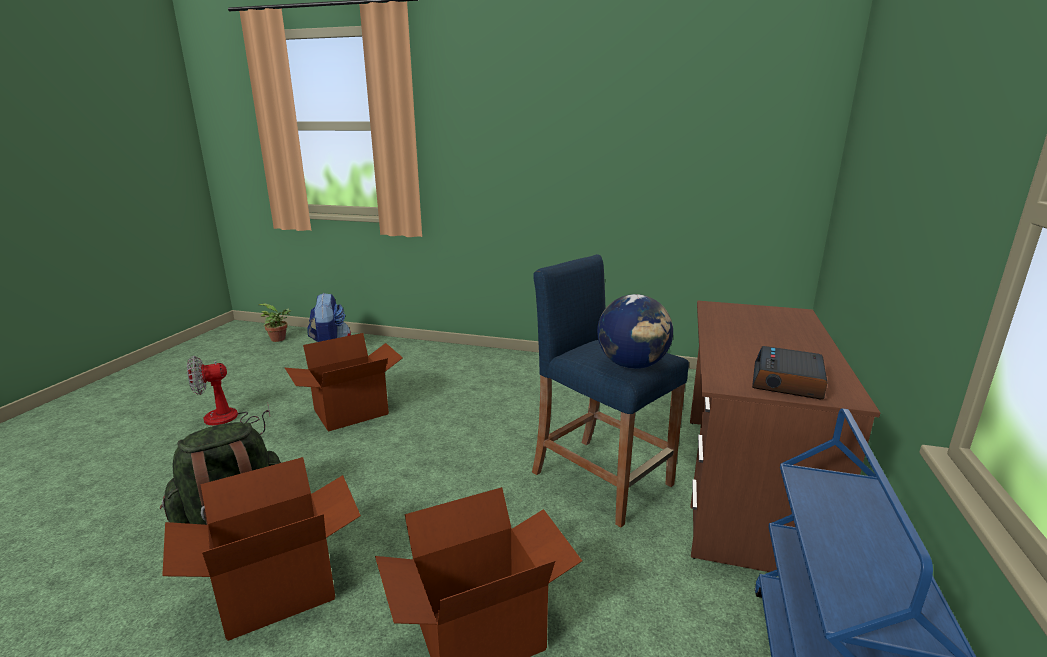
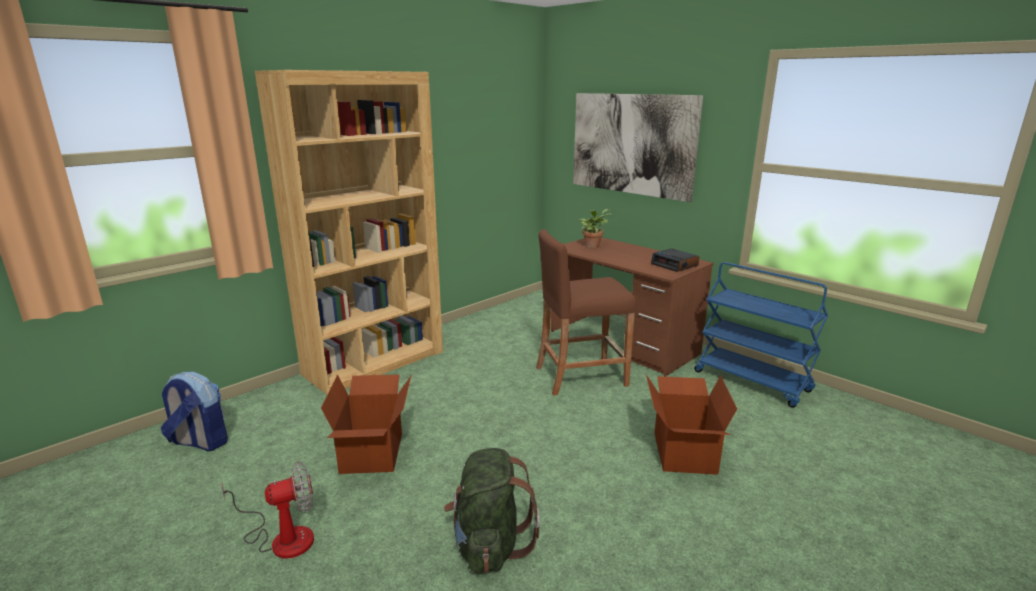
camera: 60 degrees left, 0 degrees up
(229, 420) = (282, 537): fan -> fan turned 120 degrees counterclockwise
(277, 589) = (600, 526): cardboard box -> none
(280, 339) = (87, 475): potted plant -> potted plant (593, 245)
(496, 360) = (375, 362): none -> brown bookcase
(601, 478) = (580, 376): blue stool -> brown stool
(632, 365) = (614, 287): globe -> none
(900, 155) = (632, 144): none -> picture

